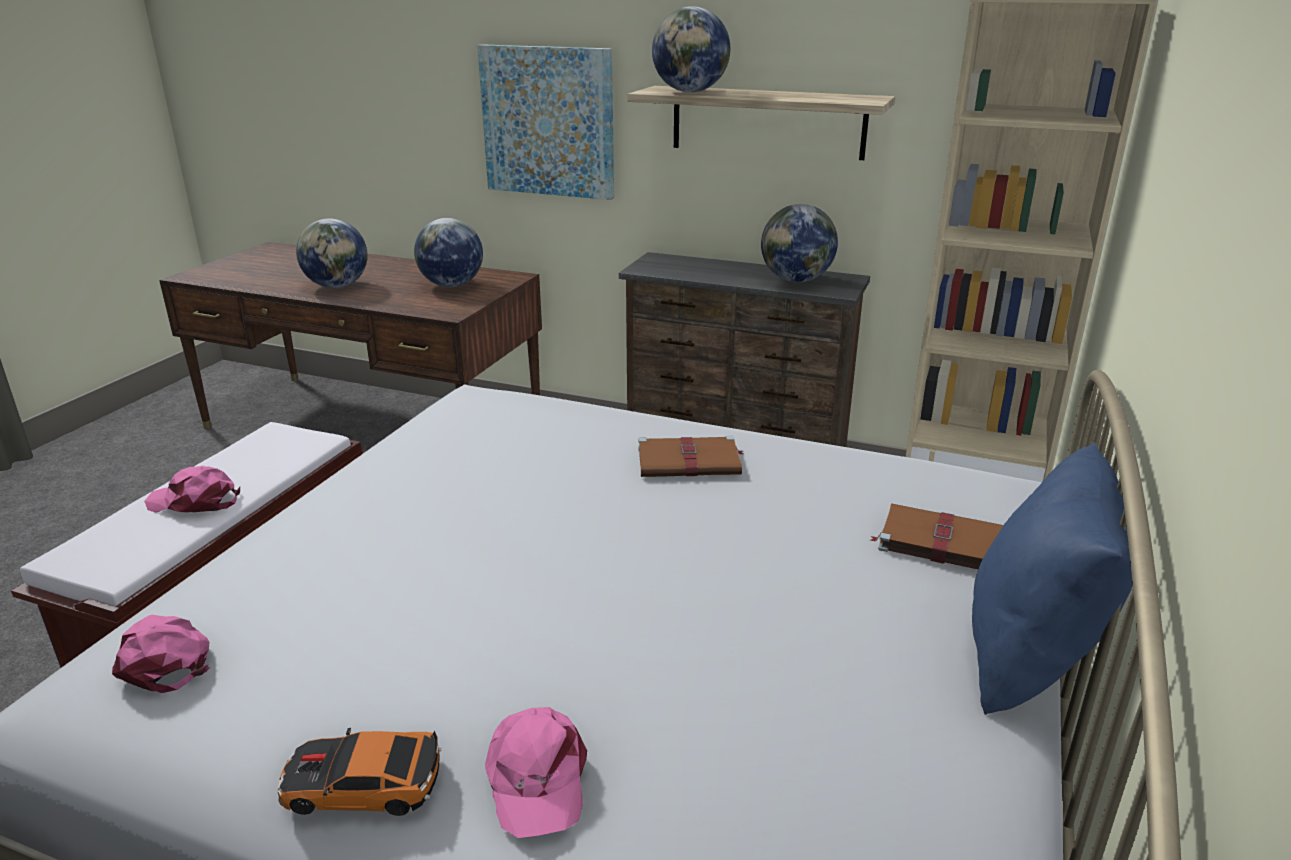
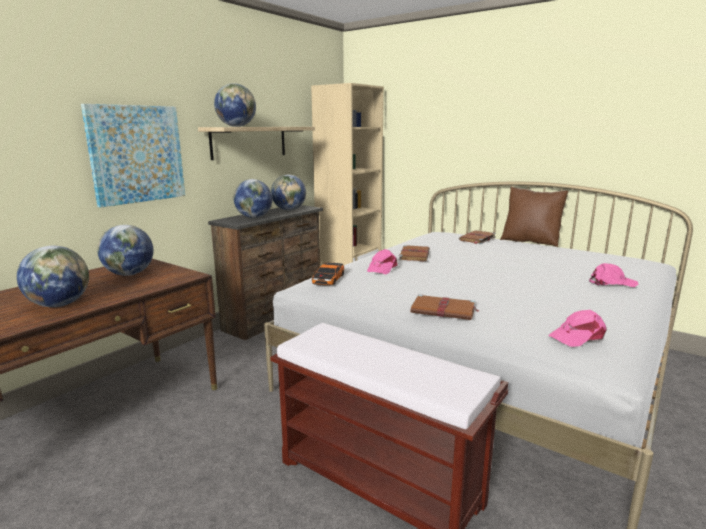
camera: 75 degrees left, 10 degrees down
(194, 501) = (393, 360): pink cap -> pink cap (382, 268)
(323, 512) = (444, 310): none -> brown book
(362, 785) = (629, 302): toy car -> toy car (328, 279)
(696, 270) = (254, 217): none -> globe
(1029, 655) = (530, 241): blue pillow -> brown pillow

